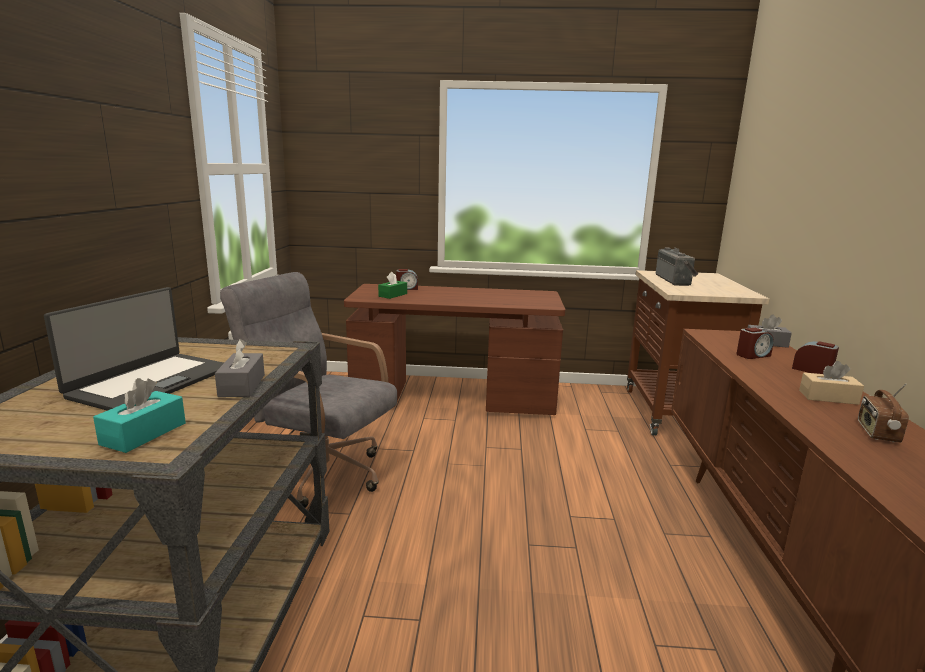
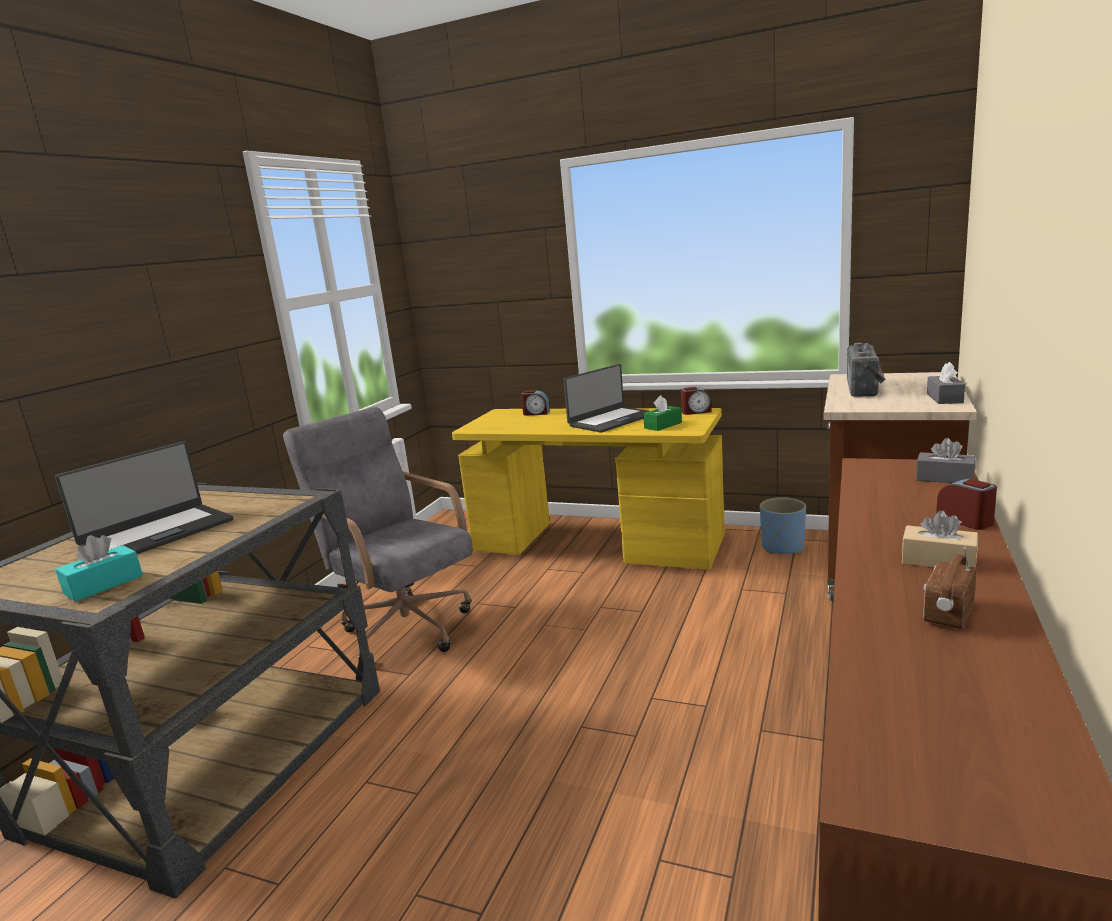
camera: 20 degrees right, 0 degrees up
(242, 385) = (223, 539): grey tissue box -> grey tissue box (944, 398)
(393, 295) = (511, 423): green tissue box -> green tissue box (663, 425)
(454, 399) = (596, 546): brown desk -> yellow desk
(478, 296) = (611, 420): none -> laptop
(595, 398) = (783, 547): none -> blue planter
(752, 355) = (899, 497): alarm clock -> alarm clock (696, 412)

